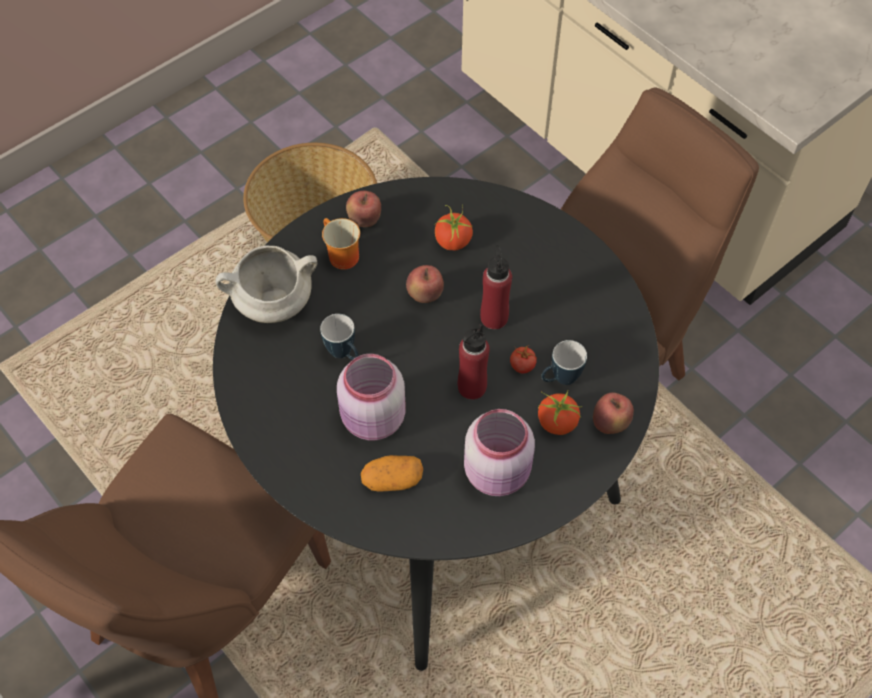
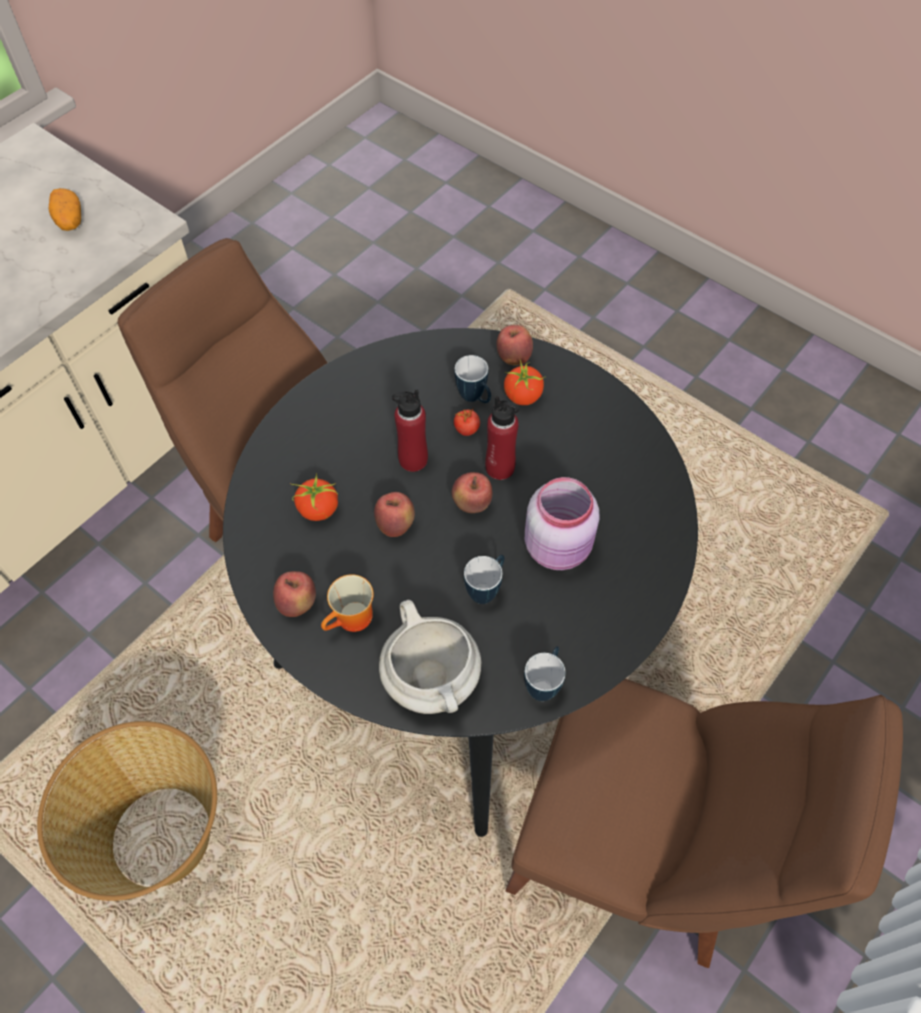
camera: 100 degrees left, 0 degrees up
(245, 382) = (544, 683): none -> mug
(392, 480) = (620, 519): potato -> potato (69, 220)
(434, 357) = (471, 504): none -> apple
(499, 472) = (587, 434): pink jar -> none

